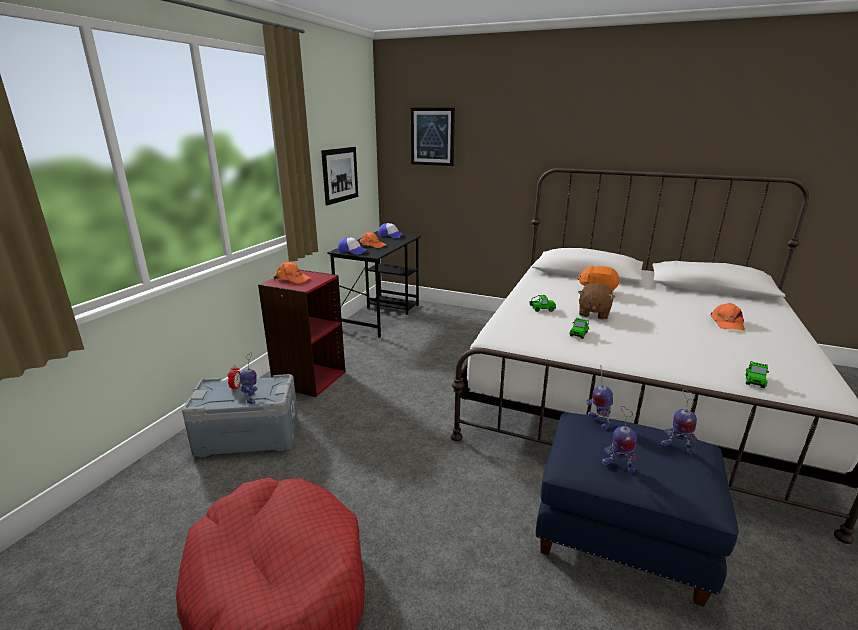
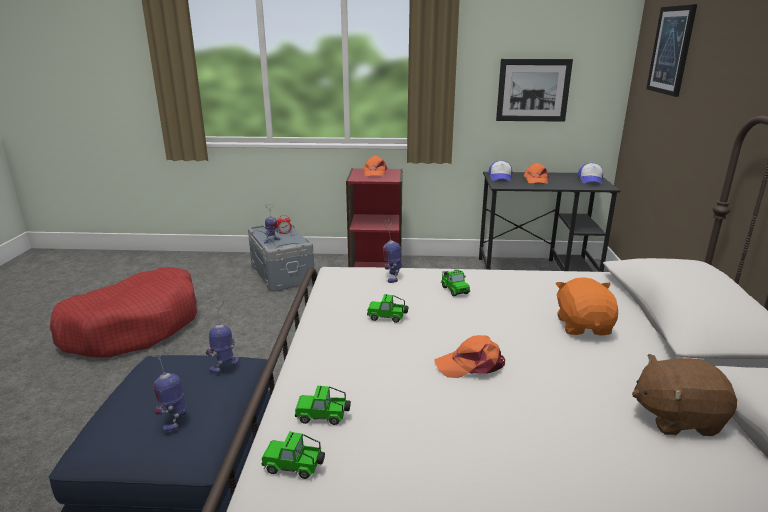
camera: 70 degrees right, 0 degrees up
(593, 313) = (475, 325): brown plush toy -> brown plush toy (676, 417)
(618, 465) = (142, 379): toy robot -> toy robot (392, 277)
(704, 368) = (324, 416): none -> toy car
(727, 323) = (568, 470): orange cap -> orange cap (471, 365)

